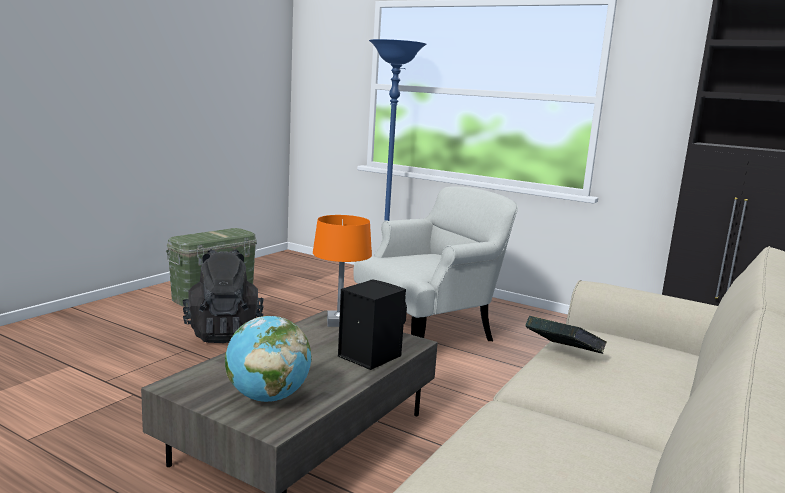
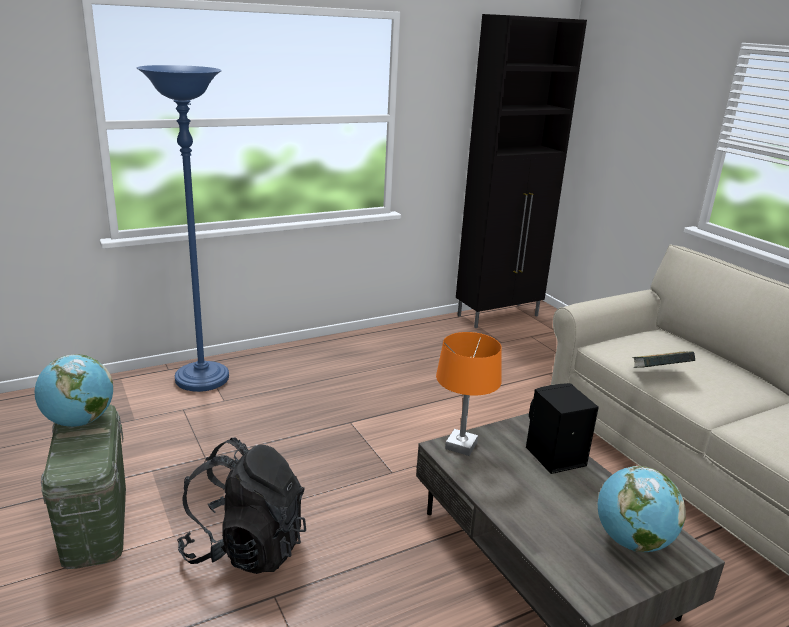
camera: 60 degrees left, 10 degrees up
(228, 231) = (79, 421): none -> globe
(429, 330) = (358, 405): white armchair -> none

